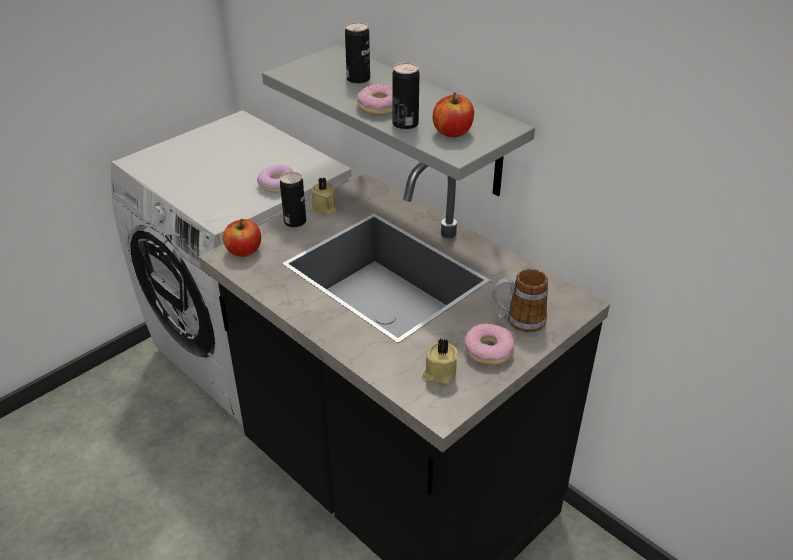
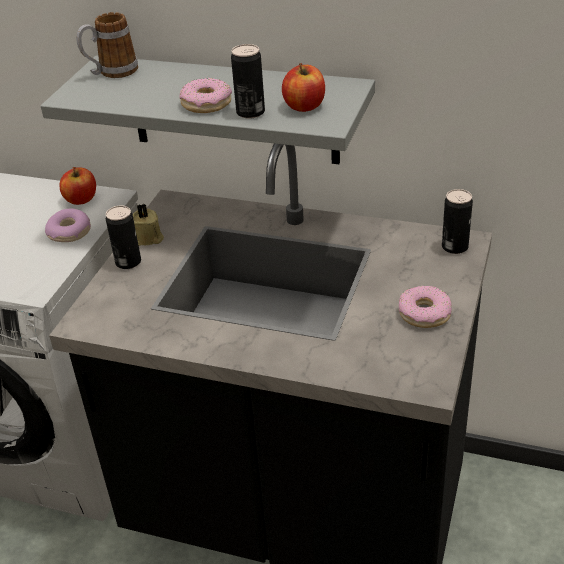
camera: 25 degrees left, 0 degrees up
(244, 251) = (97, 311): apple -> apple (81, 199)
(358, 79) = (156, 83): can -> can (454, 247)
(439, 373) = (398, 352): beige candle -> none
(518, 321) = (427, 277): mug -> mug (111, 73)

